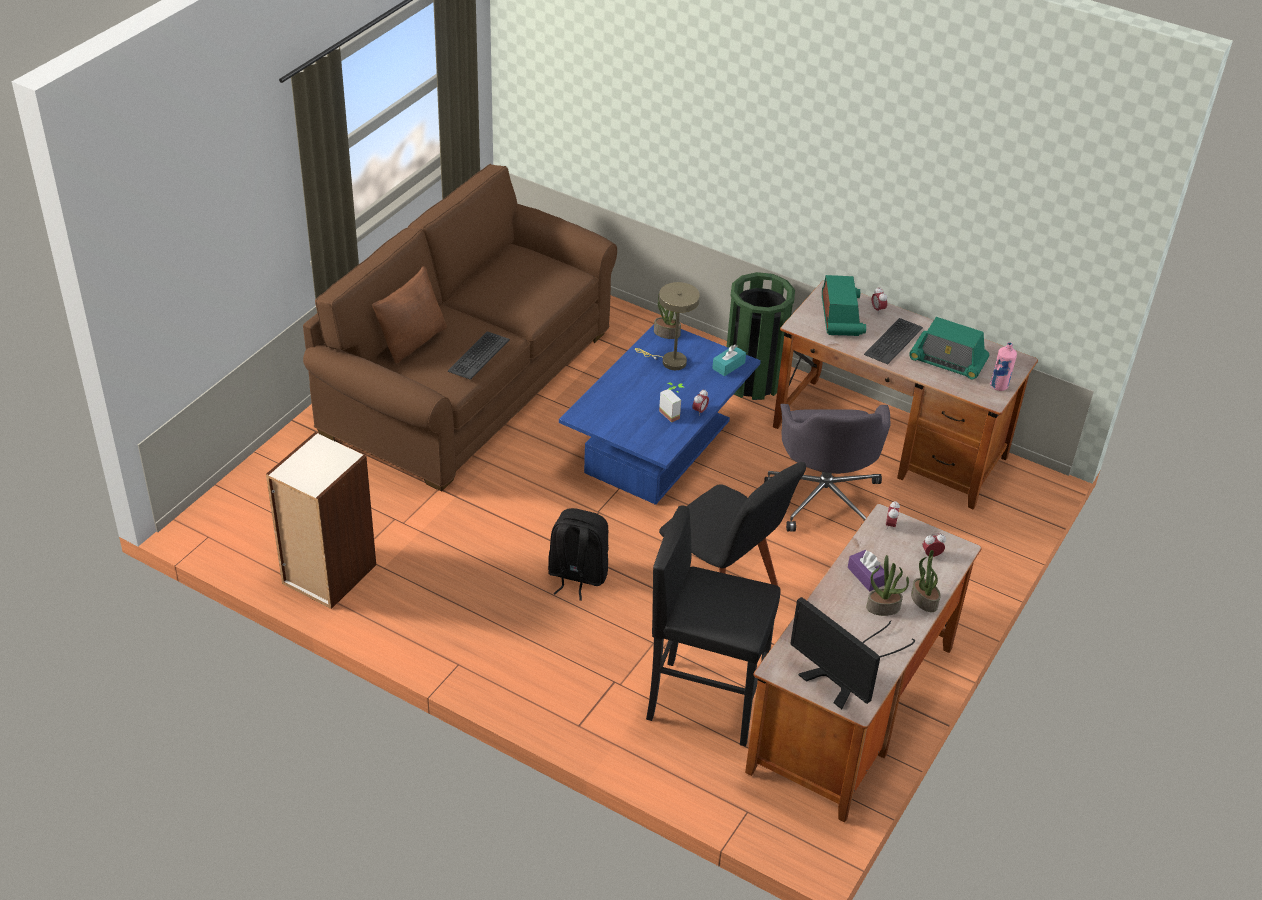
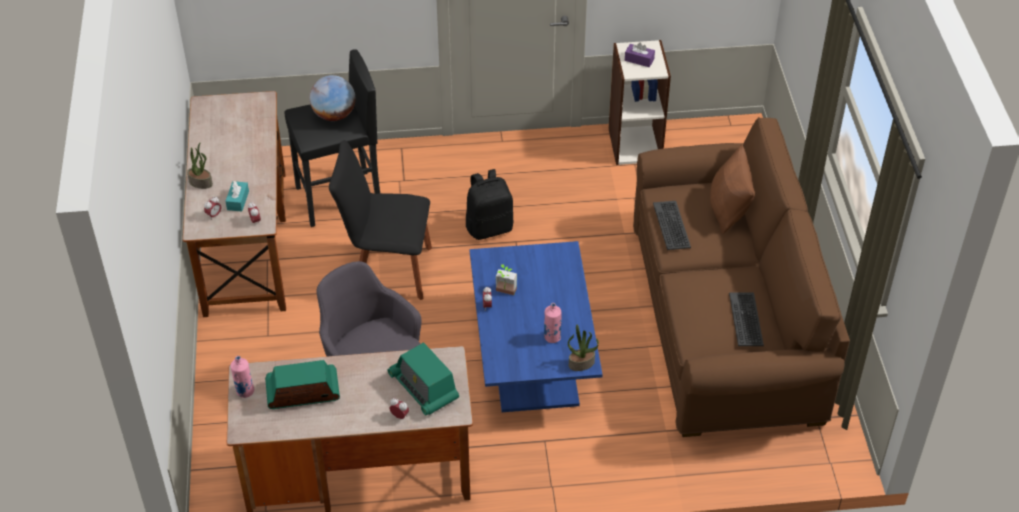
camera: 145 degrees right, 5 degrees up
(669, 361) = (552, 337): beige table lamp -> pink bottle
(711, 597) = (334, 115): none -> globe
(728, 366) = (504, 361): turquoise tissue box -> turquoise tissue box (238, 200)
(753, 381) = (518, 467): green trash can -> none
(844, 674) = (222, 116): monitor -> none
(866, 576) = (248, 178): purple tissue box -> purple tissue box (639, 60)
(883, 607) = (224, 165): potted plant -> none
(892, 341) = (362, 387): keyboard -> keyboard (746, 319)

